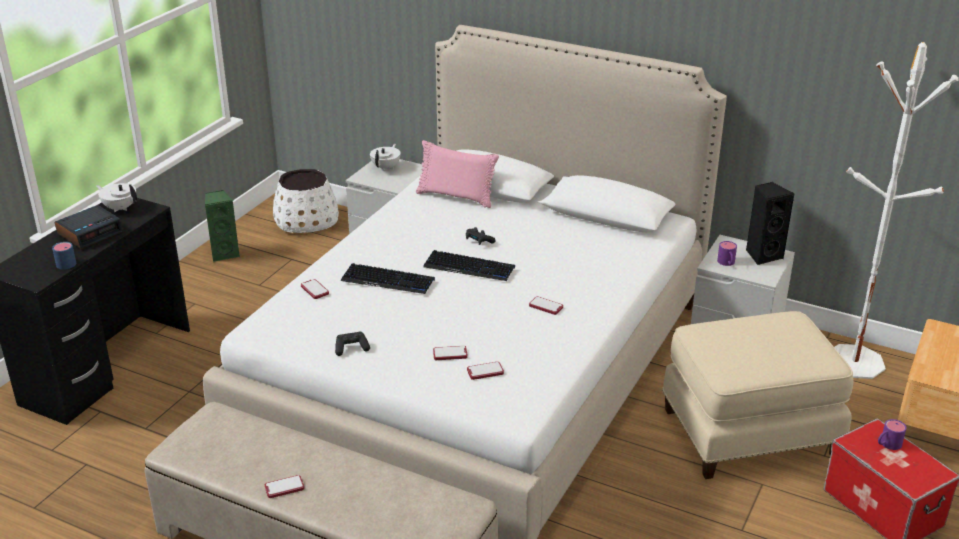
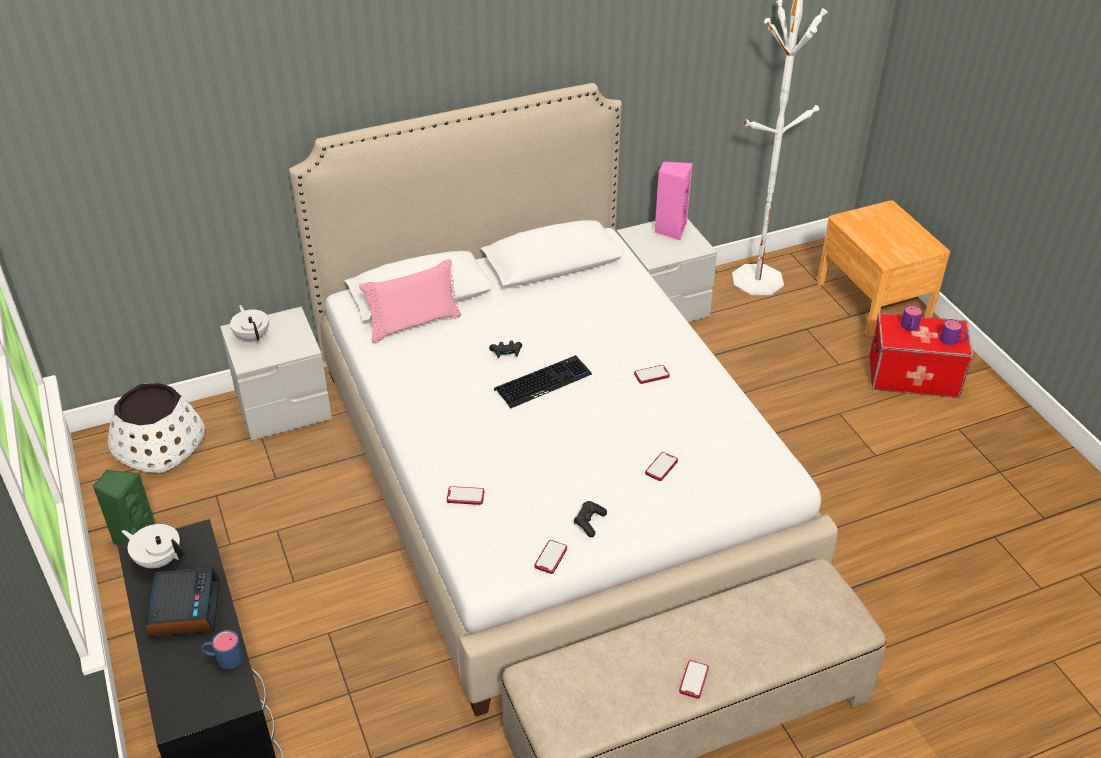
camera: 50 degrees left, 10 degrees up
(120, 208) = (158, 559): white teapot -> white teapot turned 45 degrees clockwise
(388, 280) = (507, 441): keyboard -> none
(485, 371) = (708, 461): phone -> phone (551, 557)
(727, 263) = (660, 252): purple mug -> purple mug (953, 341)
(749, 431) = (778, 380): beige ottoman -> none
(763, 255) = (670, 230): black speaker -> pink speaker

